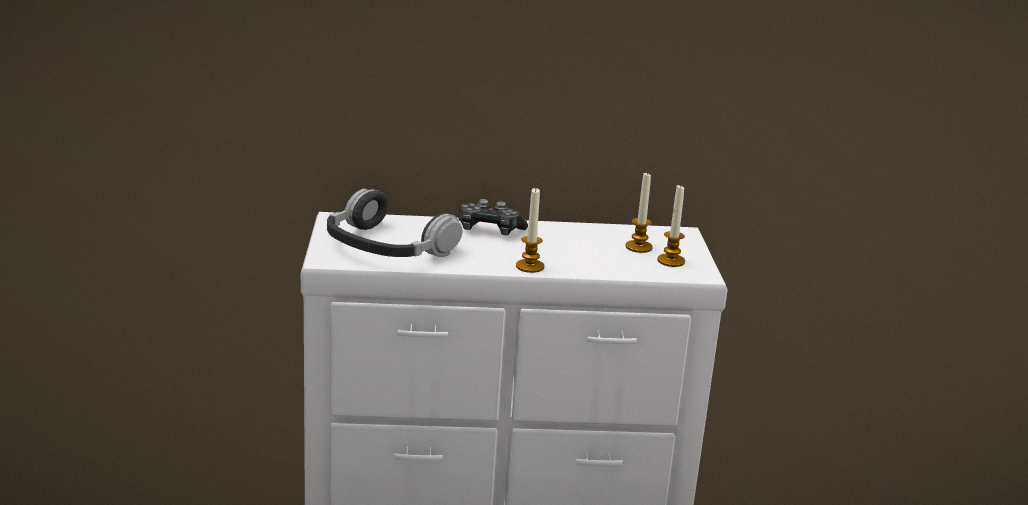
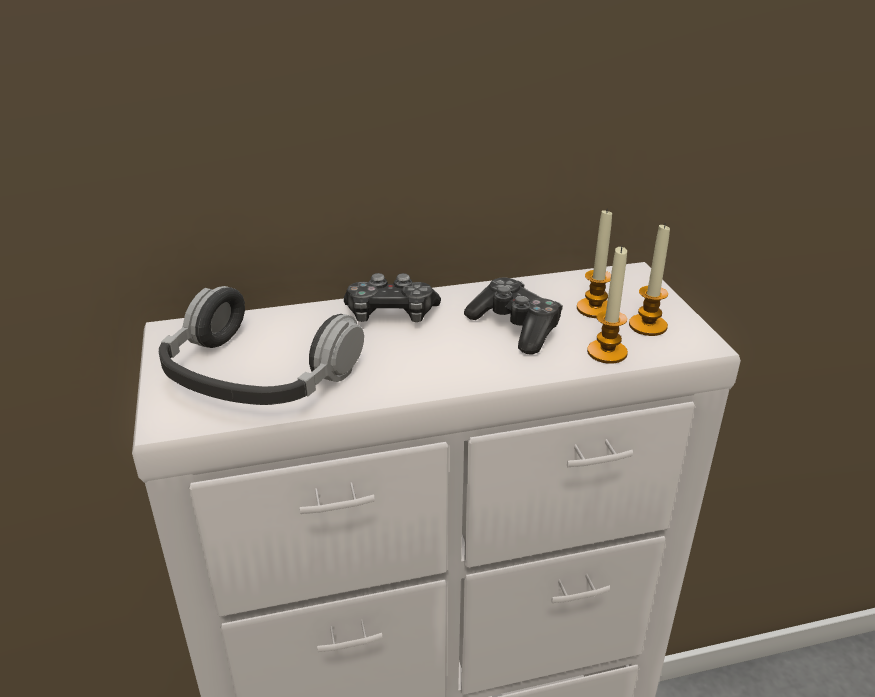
camera: 10 degrees left, 10 degrees up
(530, 266) = (471, 373): candle -> candle (607, 352)
(574, 249) = (515, 327): none -> game controller

